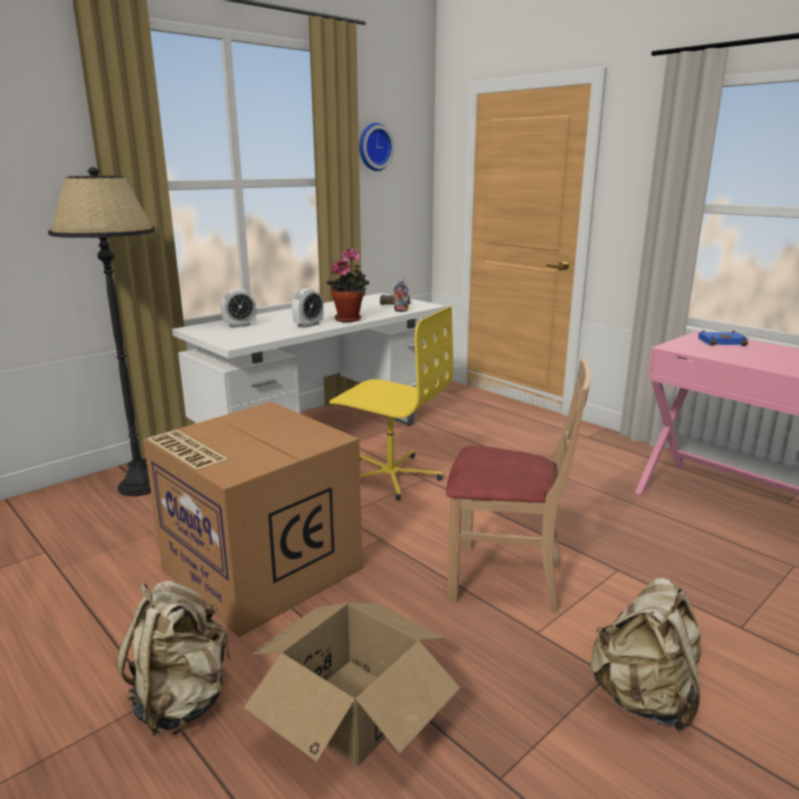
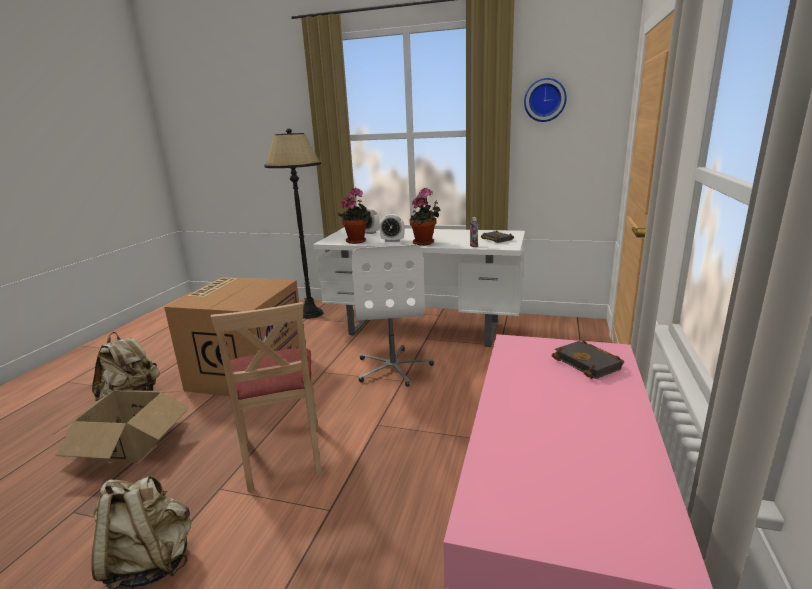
camera: 60 degrees right, 0 degrees up
(269, 334) = (357, 241): none -> potted plant
(390, 475) = (393, 367): yellow office chair -> white office chair
(722, 342) = (589, 364): blue book -> black book

